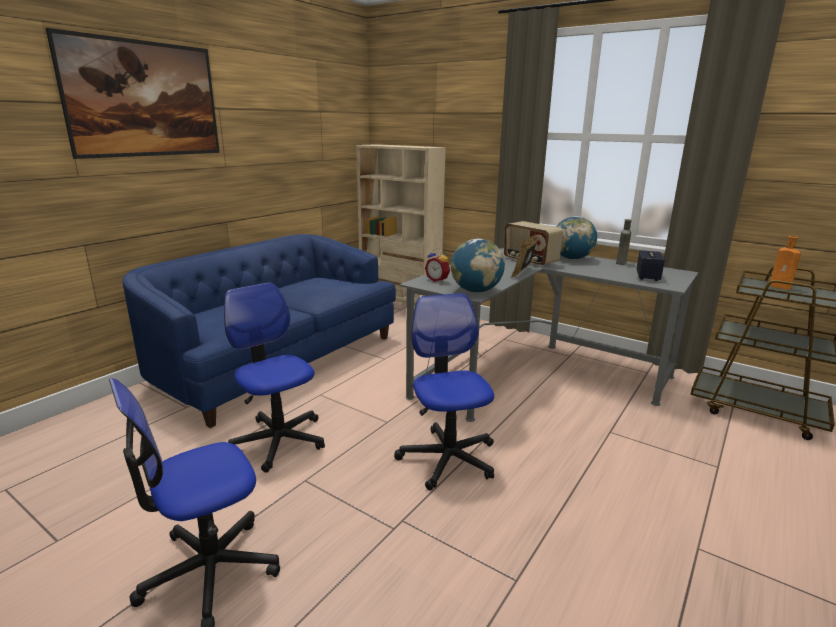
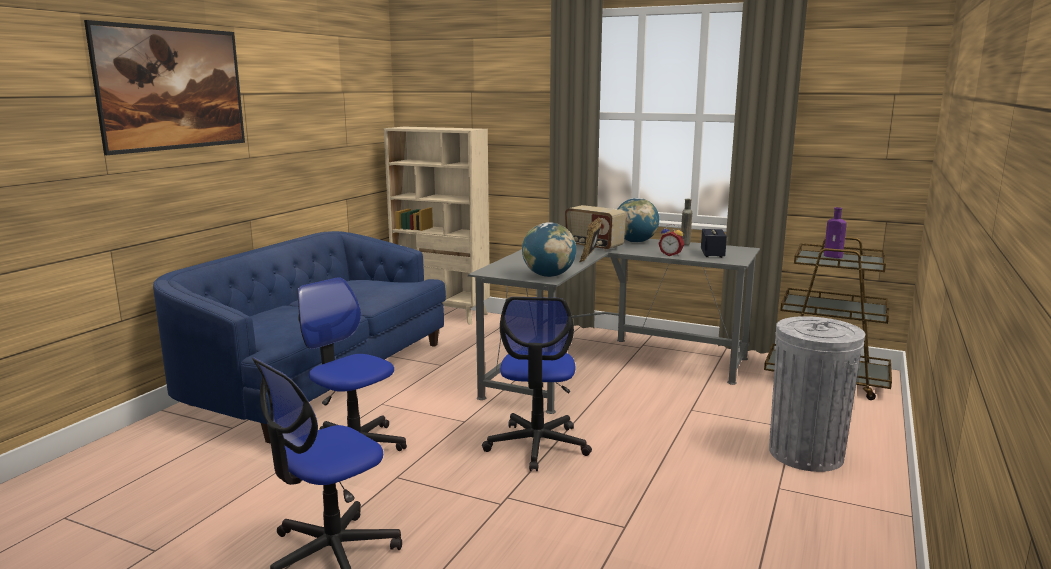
camera: 10 degrees left, 5 degrees down
(438, 280) = (506, 268): alarm clock -> alarm clock (671, 255)
(448, 458) = (537, 445): office chair -> office chair turned 150 degrees counterclockwise
(732, 503) = (806, 453): none -> grey trash can
(781, 287) = (834, 256): orange bottle -> purple bottle

